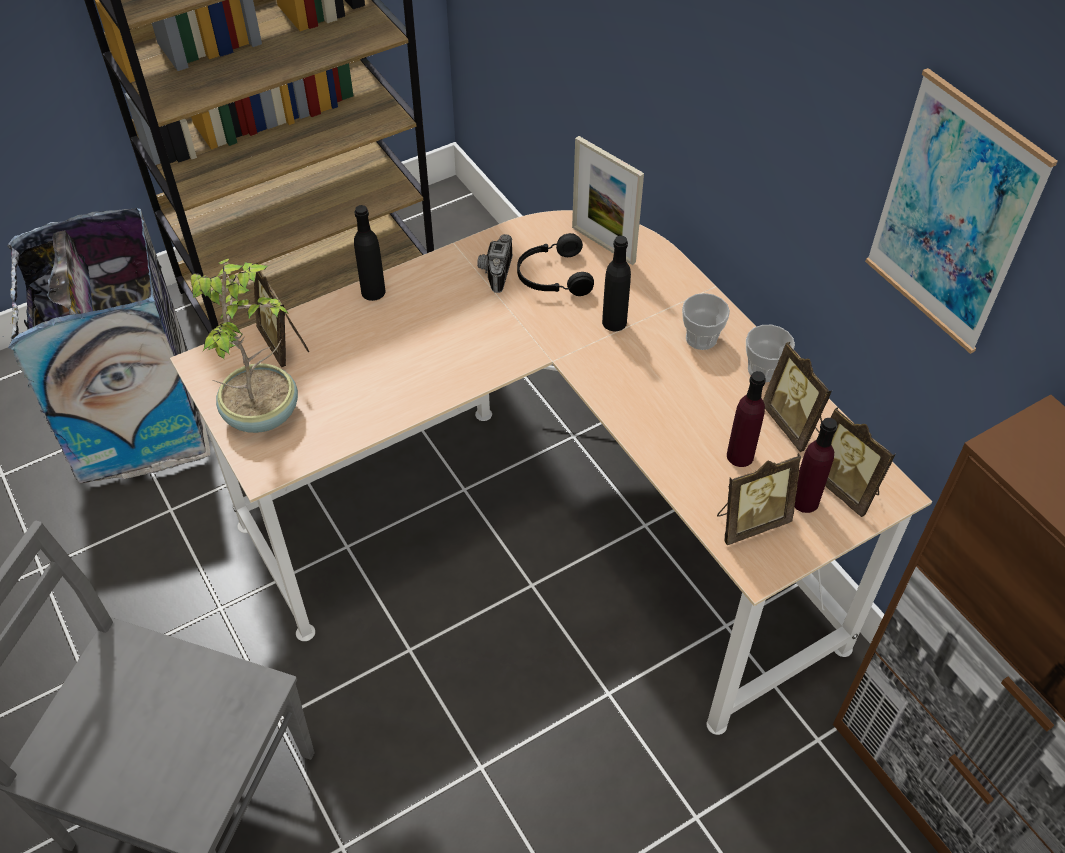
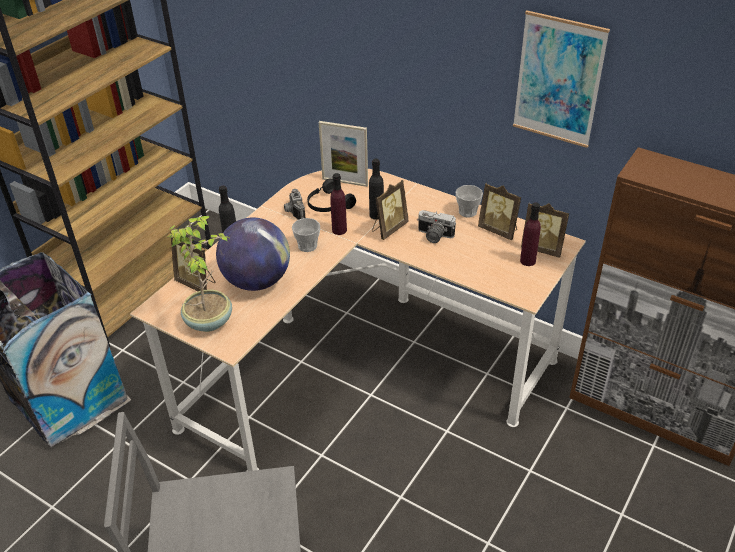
camera: 25 degrees left, 10 degrees down
(367, 372) = (257, 281): none -> globe
(679, 395) = (433, 236): none -> camera
(701, 338) = (426, 208): cup -> cup (307, 246)
(740, 456) = (483, 252): purple bottle -> purple bottle (339, 230)
(750, 522) = (508, 279): picture frame -> picture frame (388, 229)

